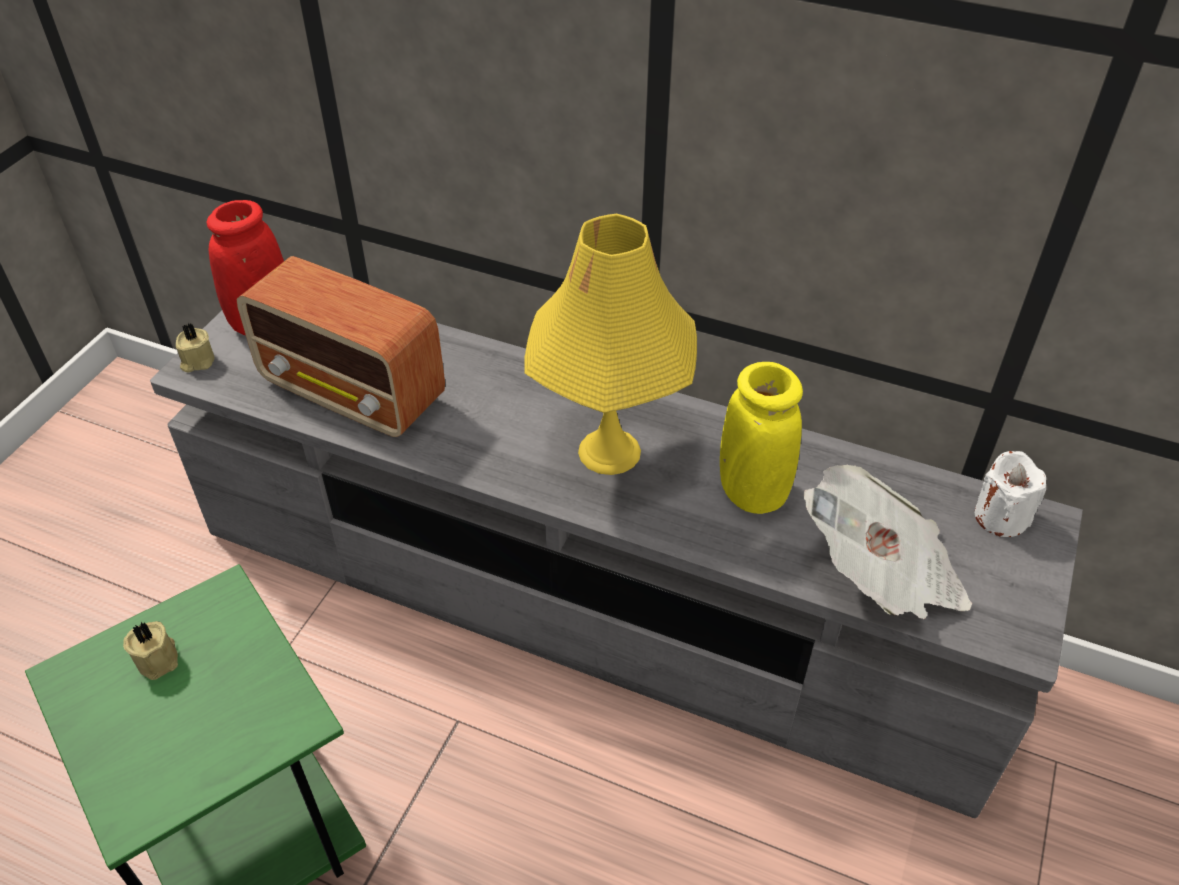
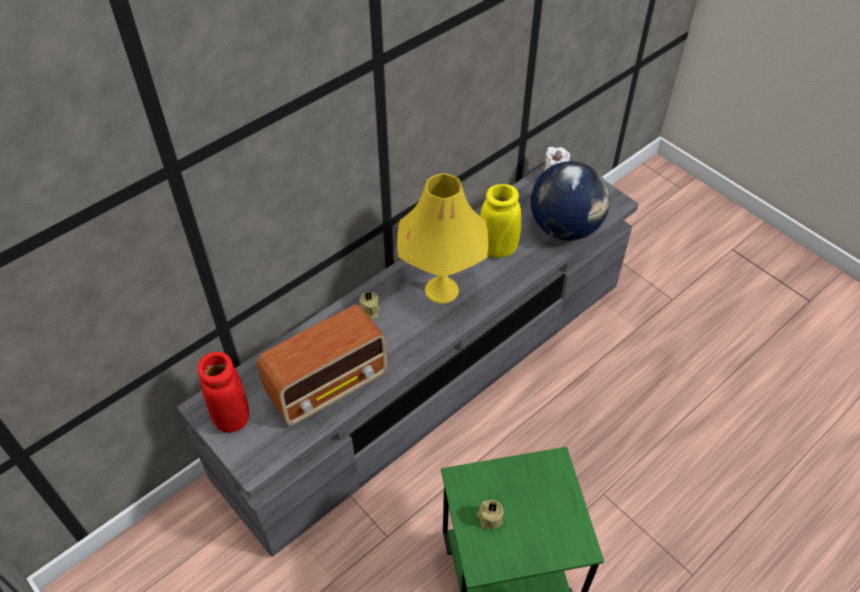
camera: 65 degrees left, 5 degrees up
(197, 361) = (247, 461): beige candle -> beige candle (370, 311)
(881, 574) = (565, 227): newspaper -> globe

